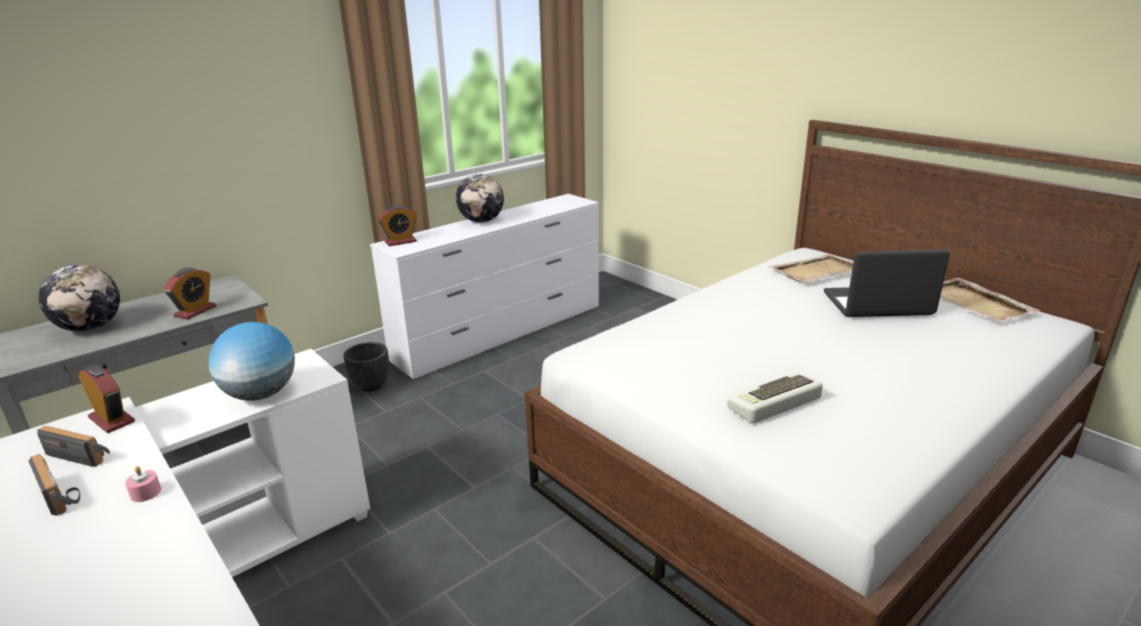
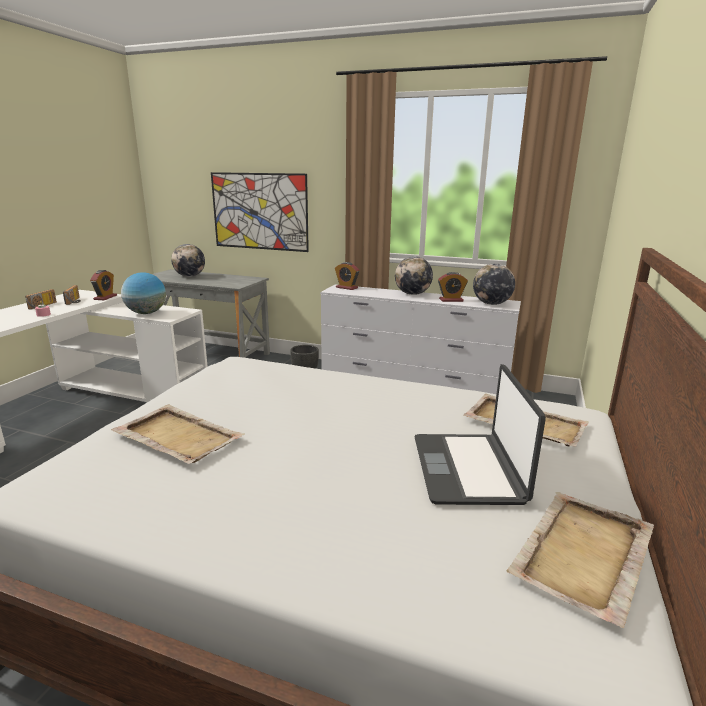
camera: 60 degrees right, 5 degrees down
(187, 166) = (259, 211): none -> picture
(195, 311) = (218, 282): alarm clock -> alarm clock (451, 300)
(564, 204) = (491, 304): none -> globe
(775, 404) = (177, 436): keyboard -> beige tray
(877, 305) = (468, 469): laptop -> laptop turned 150 degrees counterclockwise

